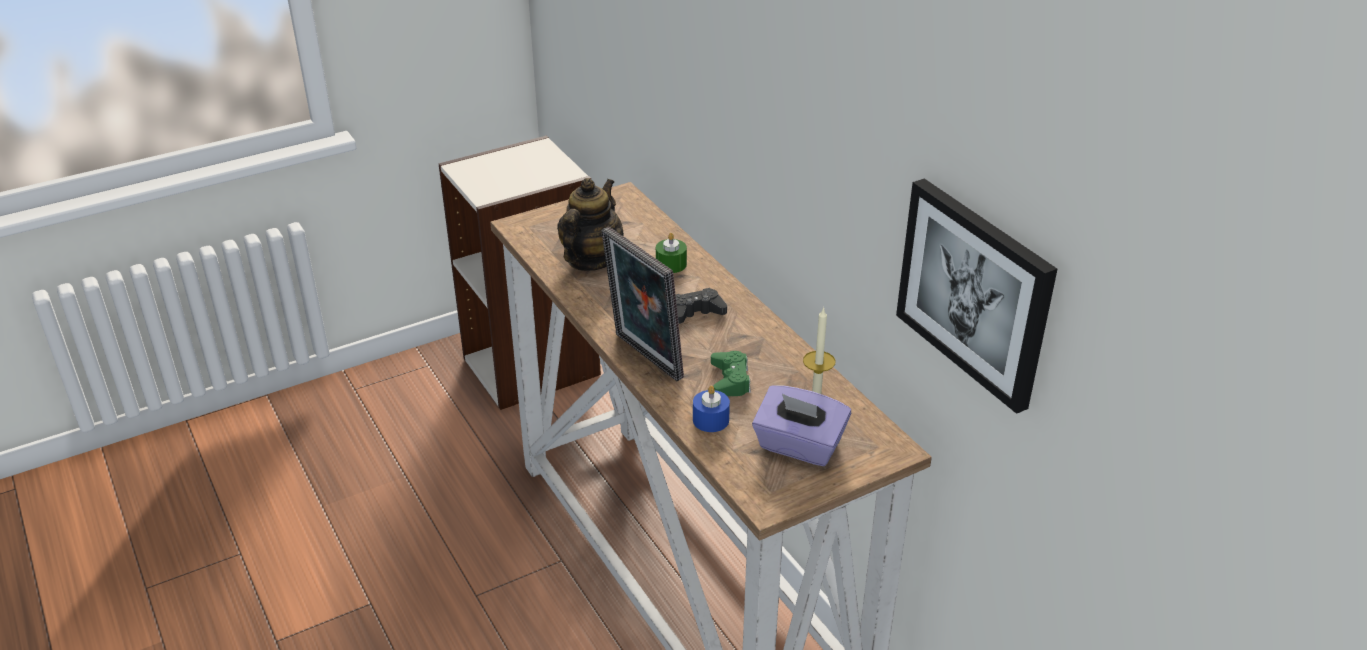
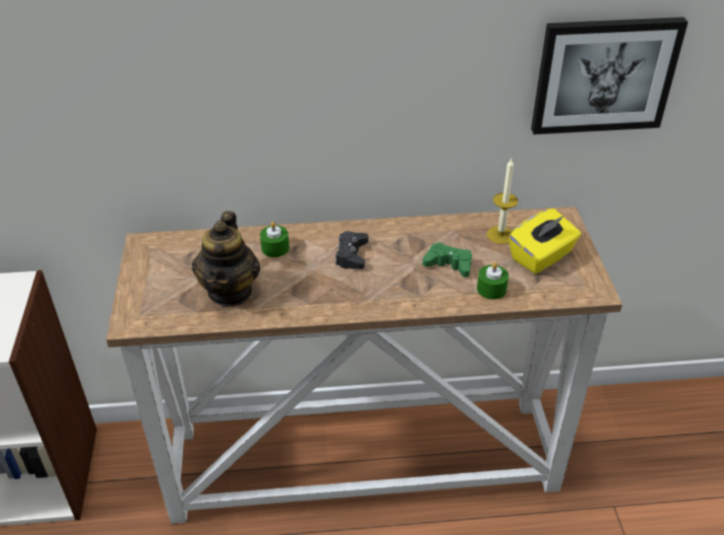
camera: 65 degrees left, 5 degrees up
(590, 260) = (230, 291): teapot -> teapot turned 135 degrees counterclockwise
(644, 358) = (394, 301): picture frame -> none
(710, 420) = (491, 289): blue candle -> green candle
(799, 446) = (541, 257): purple tissue box -> yellow tissue box

